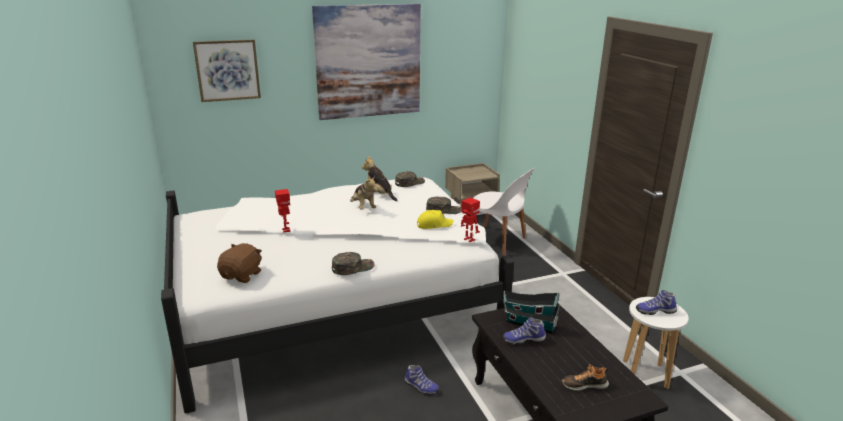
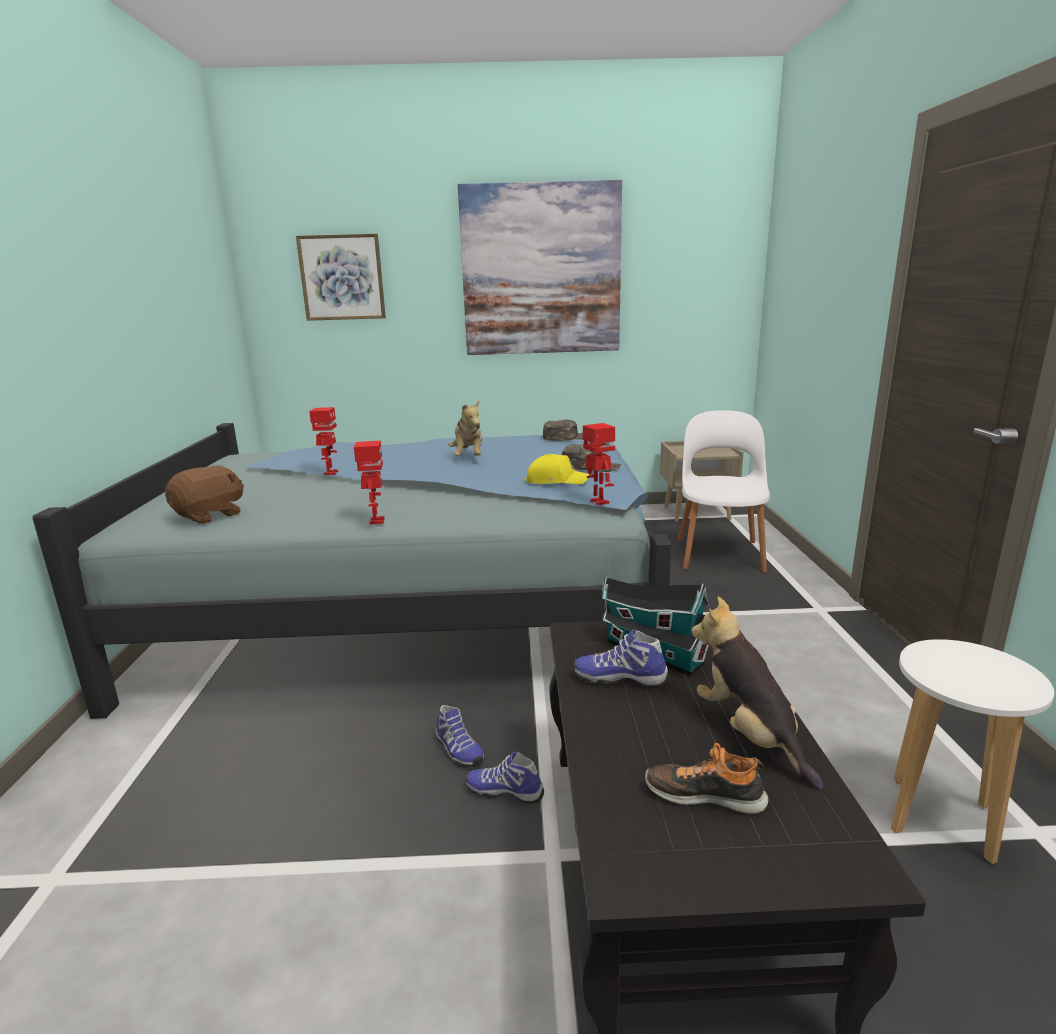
camera: 20 degrees right, 5 degrees down
(339, 300) = (423, 602): white bed -> blue bed
(353, 267) = (376, 521): green cap -> toy robot
(379, 194) = (509, 446): plush toy -> plush toy (749, 734)
(496, 241) = (719, 553): white chair -> white chair turned 135 degrees counterclockwise
(655, 311) = (964, 668): shoe -> shoe (505, 791)

